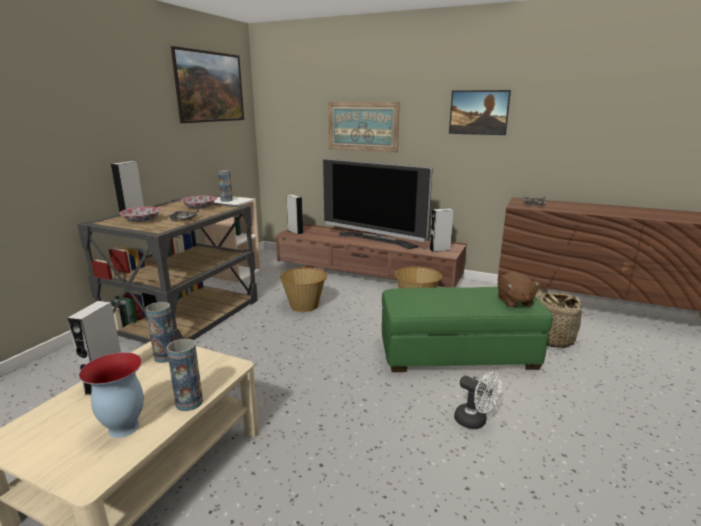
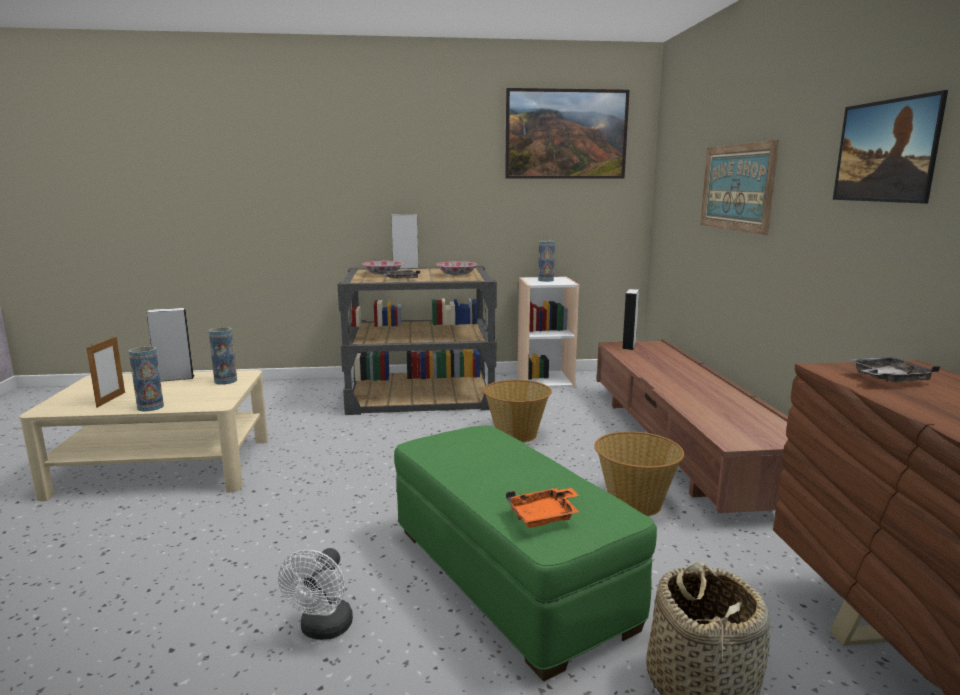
camera: 60 degrees right, 5 degrees down
(122, 428) = (111, 399): vase -> picture frame
(376, 240) = (694, 386): television -> none
(439, 249) = (746, 431): grey speaker -> none
(514, 302) = (544, 516): brown plush toy -> orange tray

